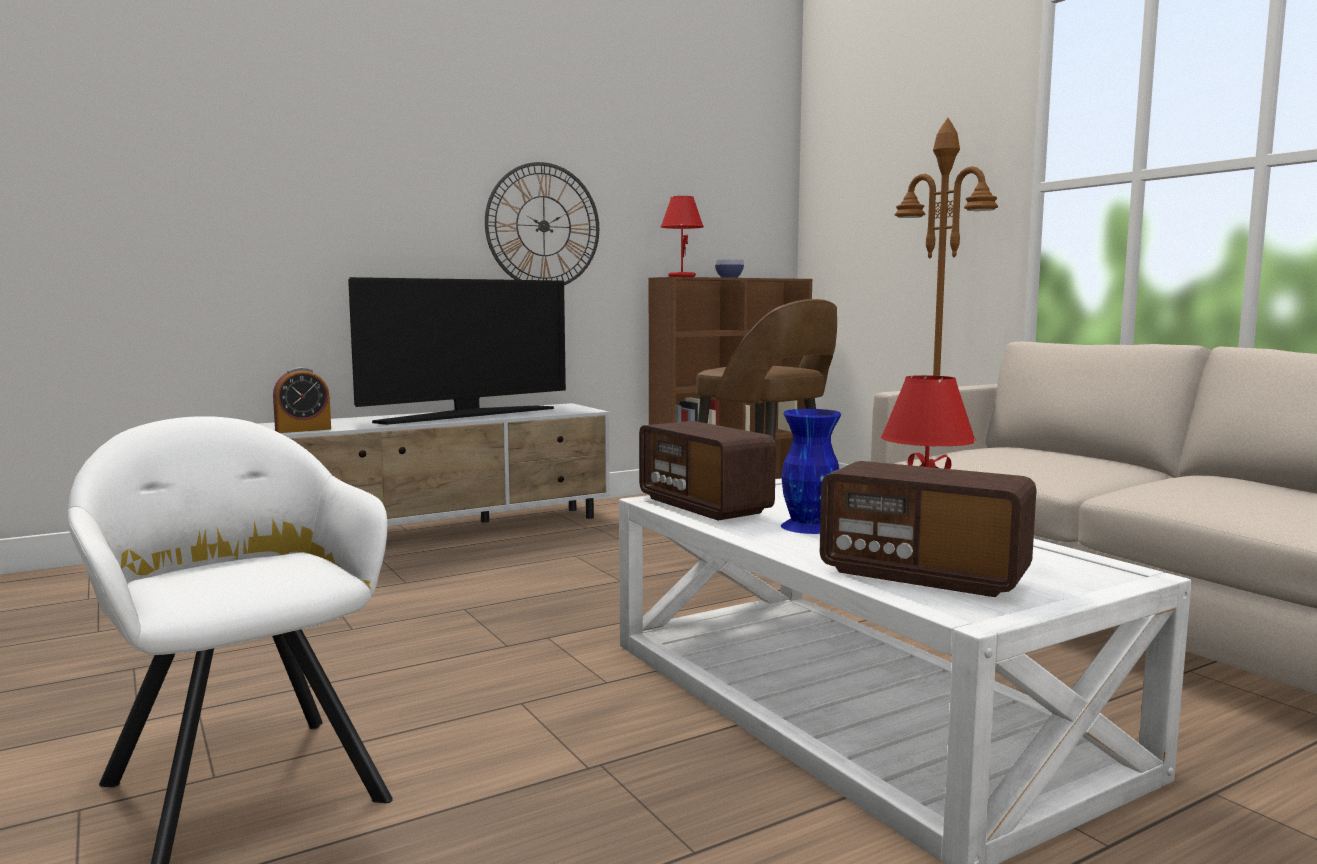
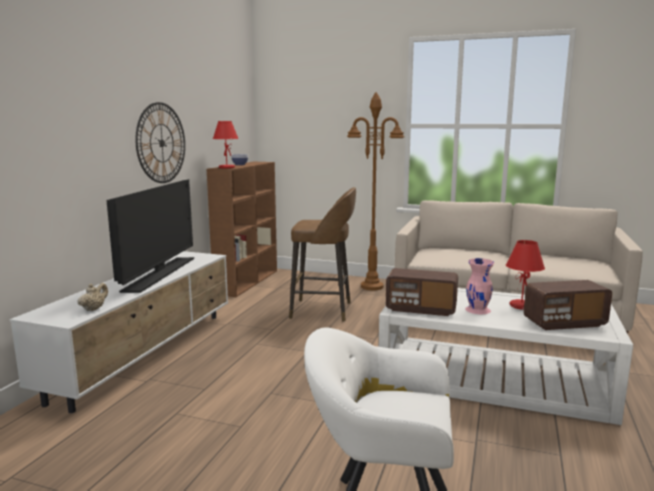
camera: 40 degrees left, 5 degrees up
(303, 430) = (94, 309): alarm clock -> beige teapot
(810, 526) = (478, 310): blue vase -> pink vase

